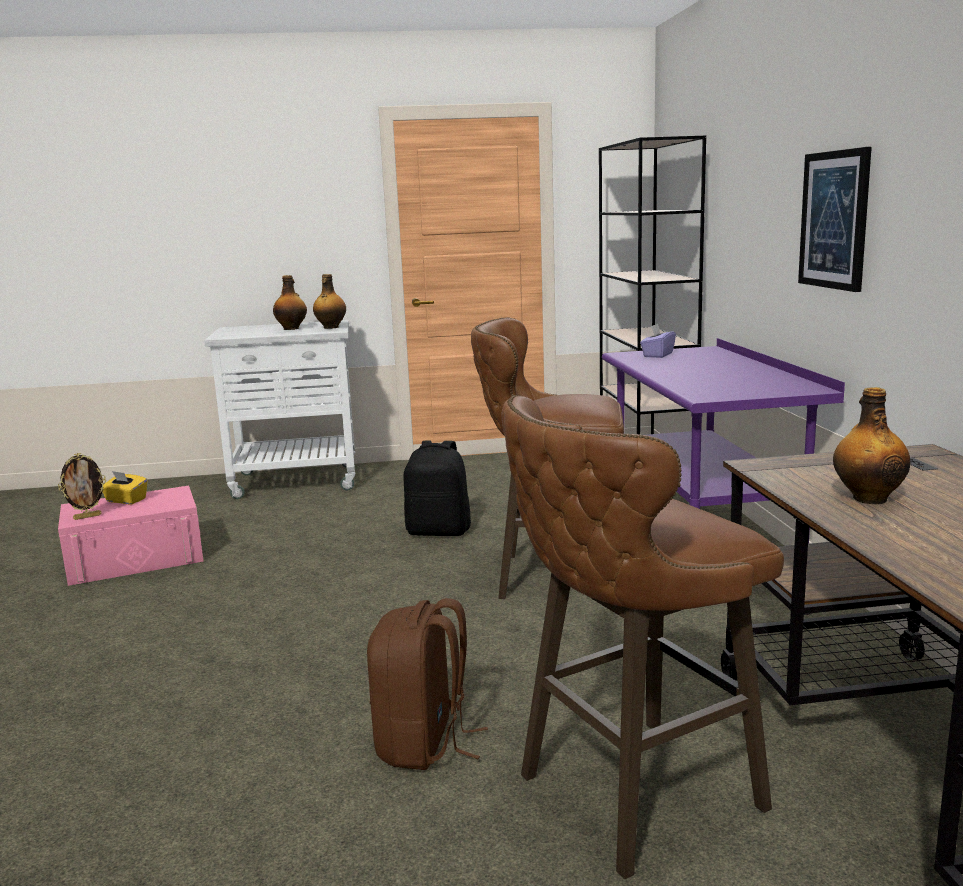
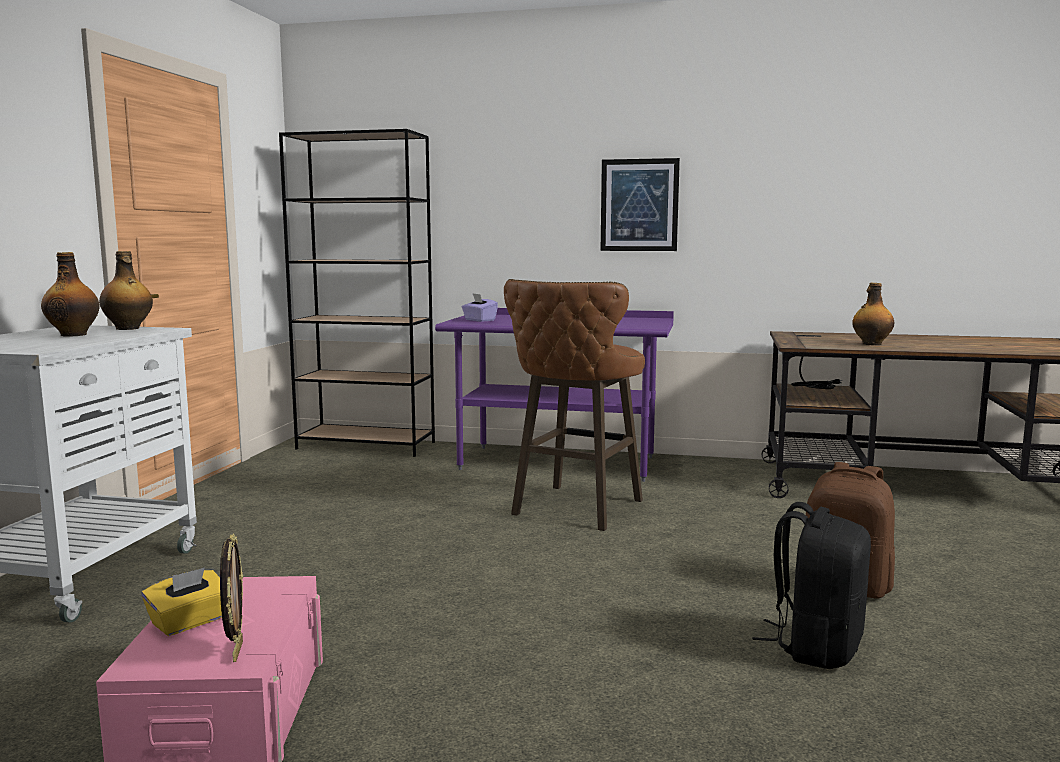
camera: 70 degrees left, 5 degrees down
(439, 531) = (411, 529): black backpack -> black backpack (815, 646)
(631, 795) = (913, 541): brown stool -> none

